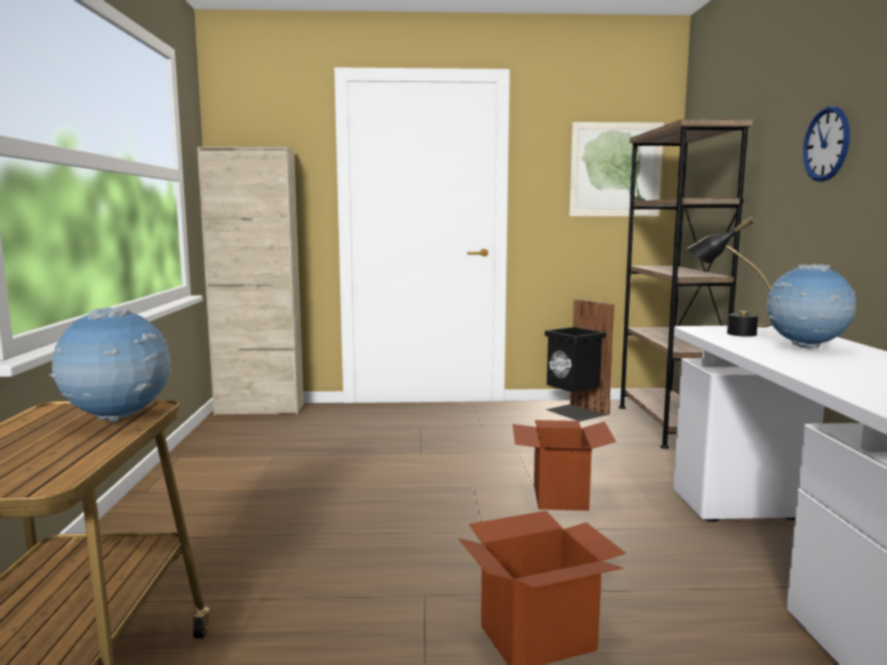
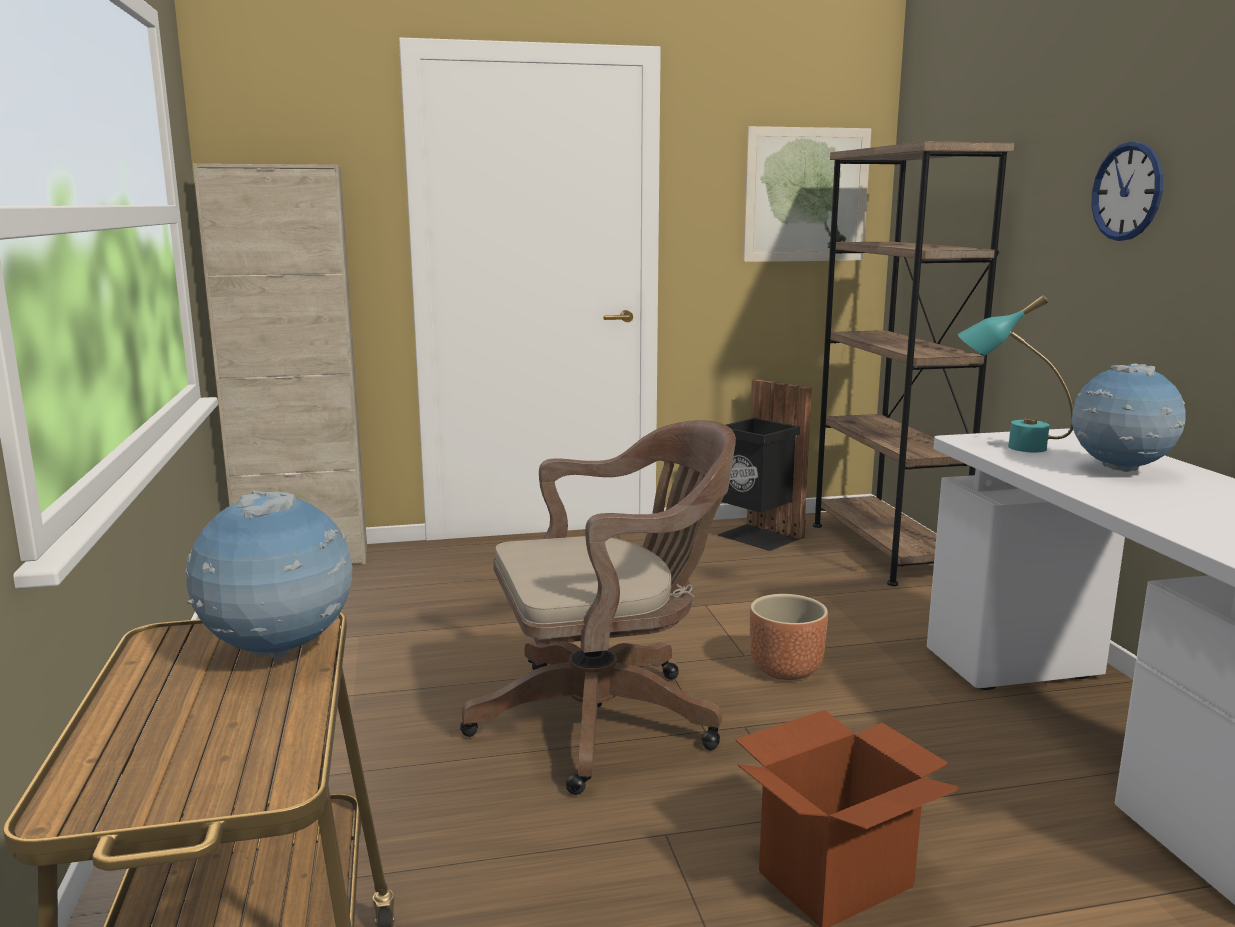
camera: 10 degrees left, 5 degrees up
(415, 518) = (607, 719): none -> brown office chair
(559, 496) = (786, 669): cardboard box -> brown planter
(727, 332) = (1008, 446): black table lamp -> turquoise table lamp

